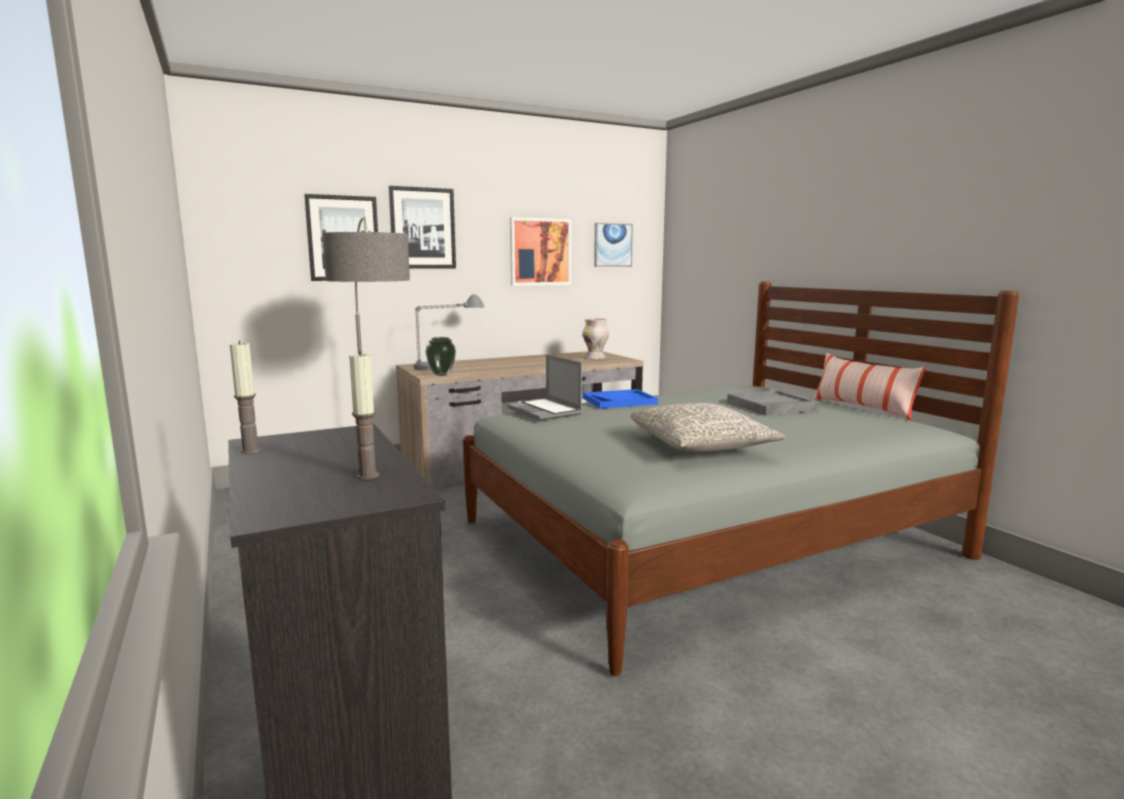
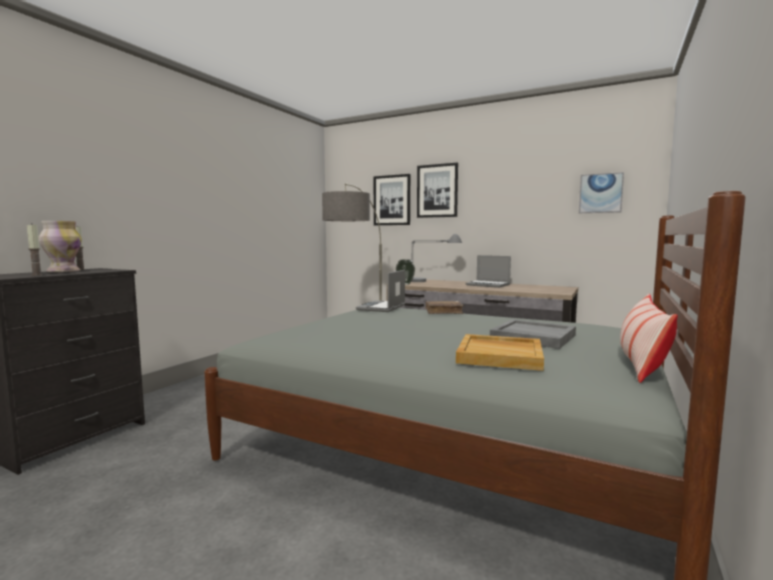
camera: 55 degrees right, 5 degrees down
(527, 361) = (488, 285): none -> laptop
(540, 252) = (525, 202): picture -> none
(595, 358) = (542, 289): vase -> vase (62, 271)
(619, 401) = (443, 312): blue tray -> brown book
(702, 446) = (353, 337): grey pillow -> none
(827, 425) = (500, 355): none -> beige tray

